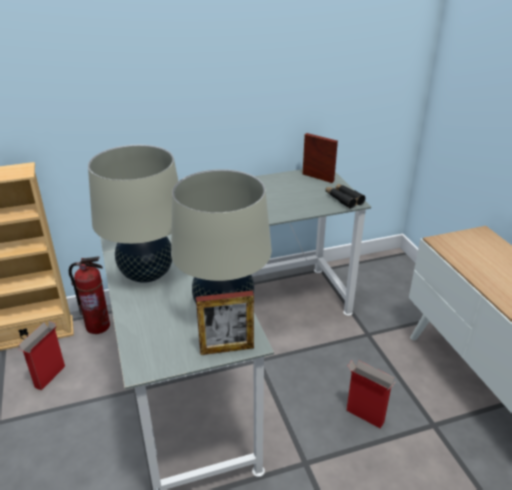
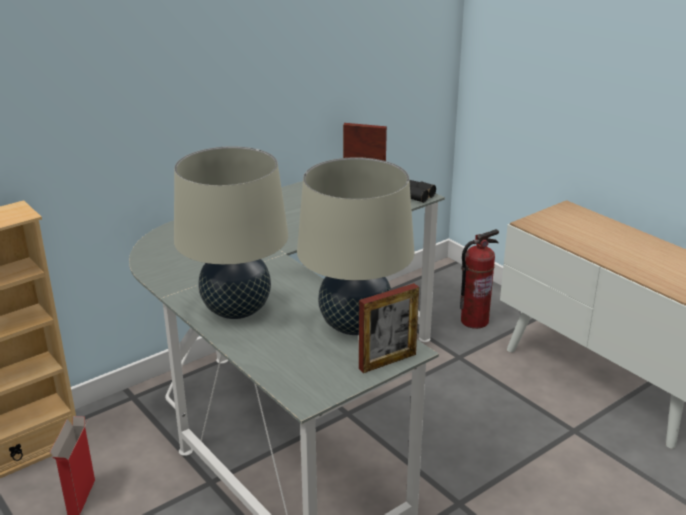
camera: 20 degrees left, 5 degrees down
(98, 326) = (112, 423): fire extinguisher -> fire extinguisher (474, 321)
(364, 416) = (497, 440): cardboard box -> none

